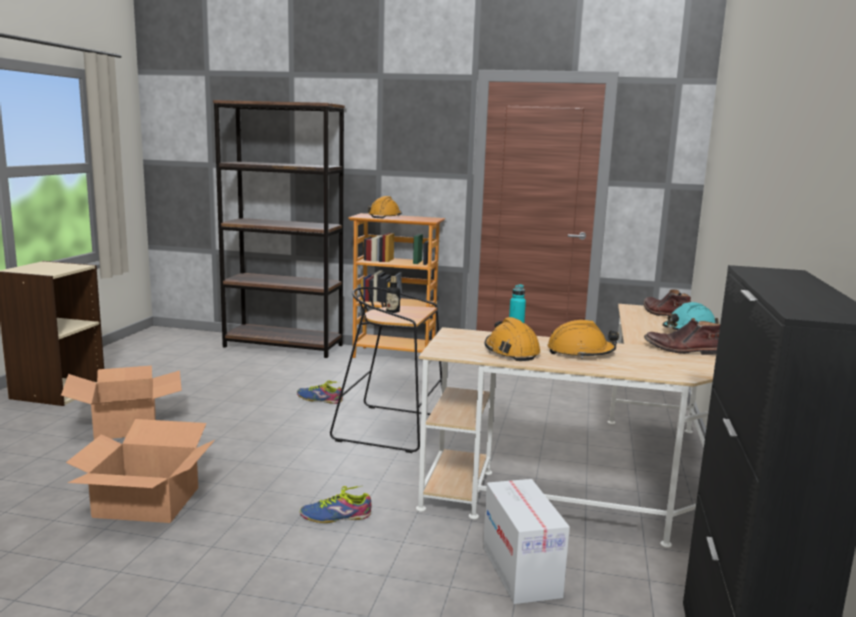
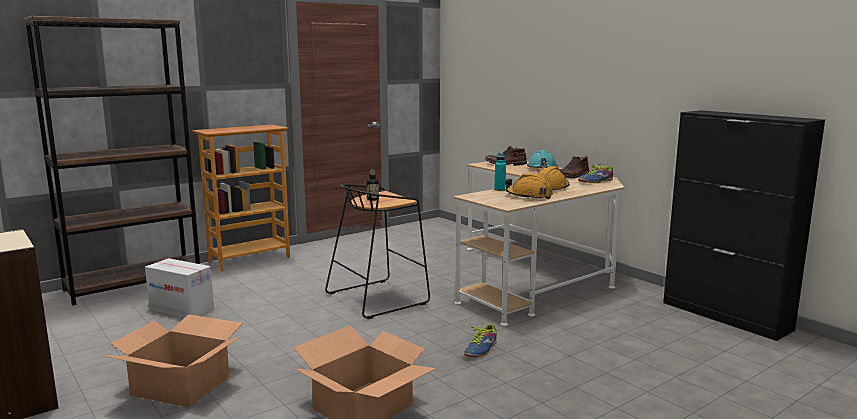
camera: 50 degrees left, 0 degrees up
(319, 399) = (282, 303): shoe -> shoe (596, 181)
(385, 216) = (227, 129): orange hard hat -> none
(520, 571) = (602, 323): cardboard box -> cardboard box (181, 309)

